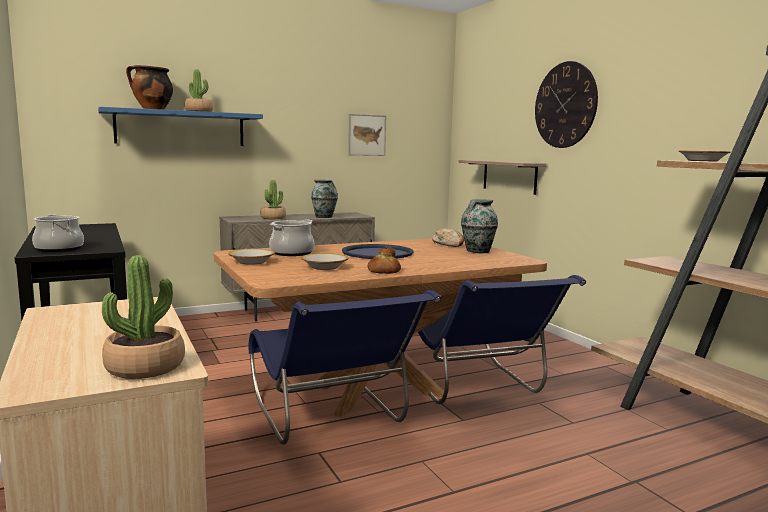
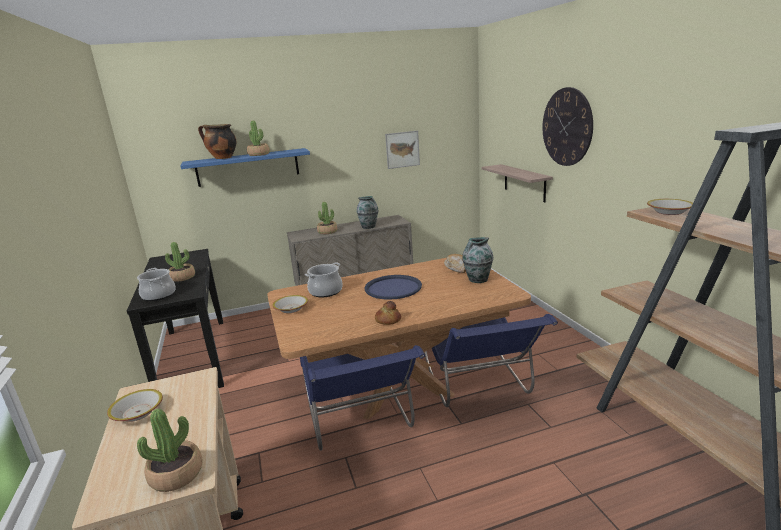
camera: 10 degrees right, 10 degrees up
(89, 239) = (182, 277): none -> potted plant
(325, 267) = (344, 314): bowl -> bowl (138, 412)

